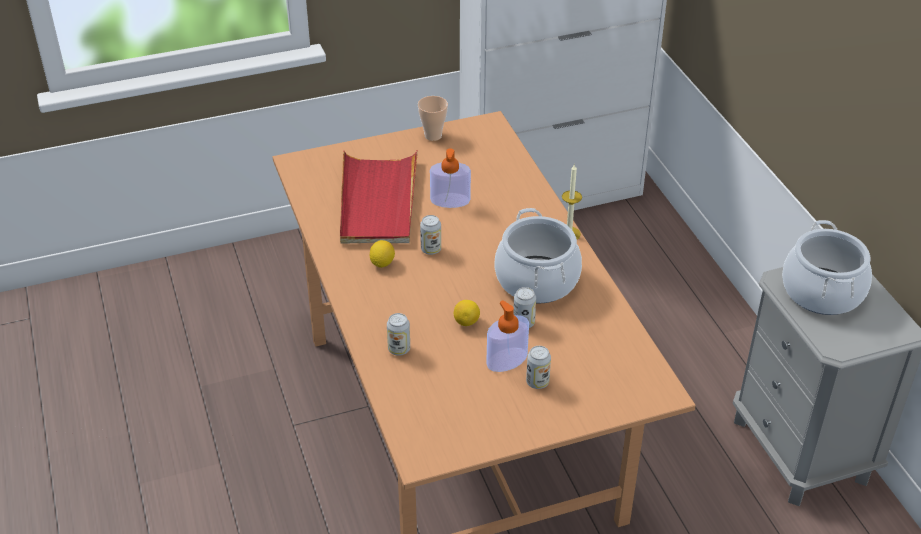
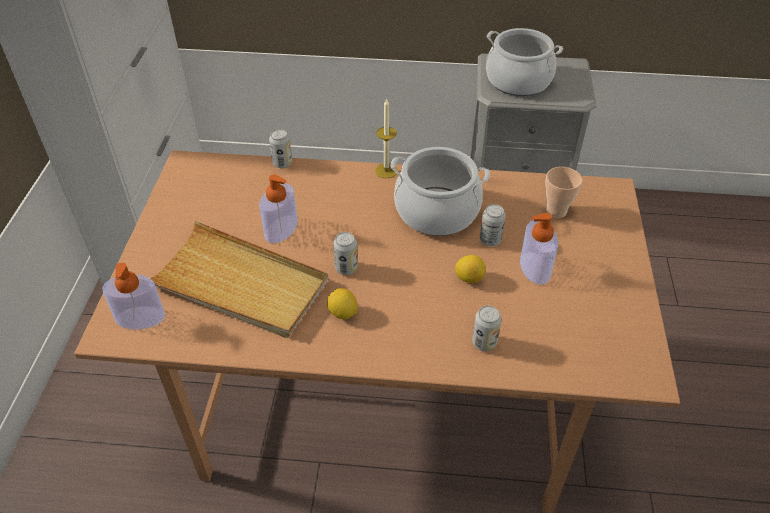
camera: 65 degrees left, 5 degrees up
(317, 170) = (140, 318): none -> soap dispenser
(378, 201) = (239, 284): red tray -> beige tray
(433, 136) = (167, 207): cup -> cup (556, 211)
(537, 382) = (572, 258): can -> can (282, 163)

